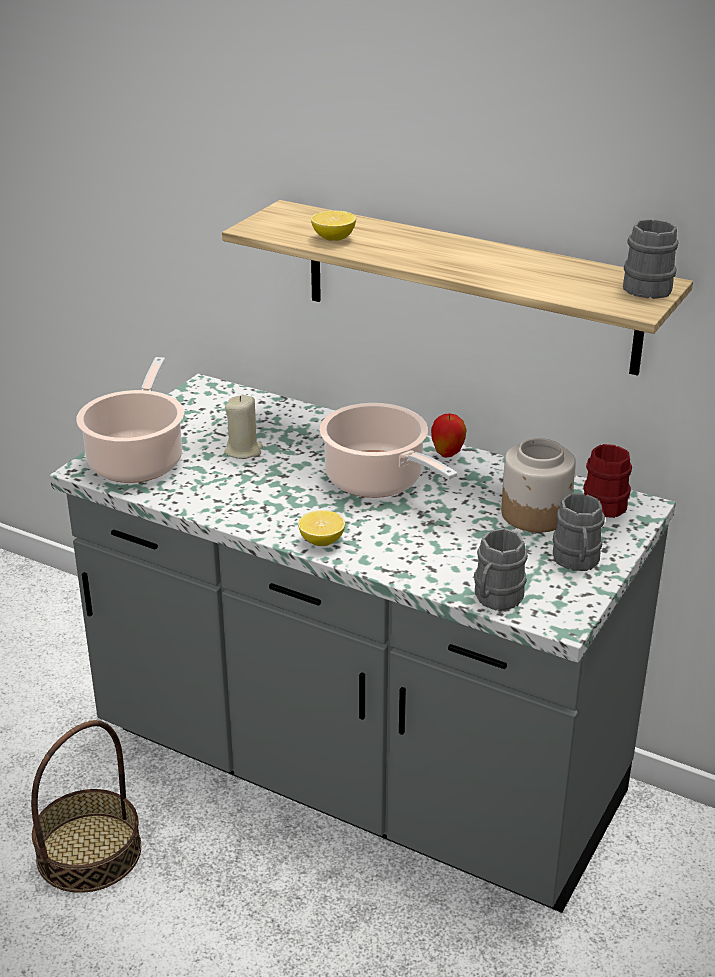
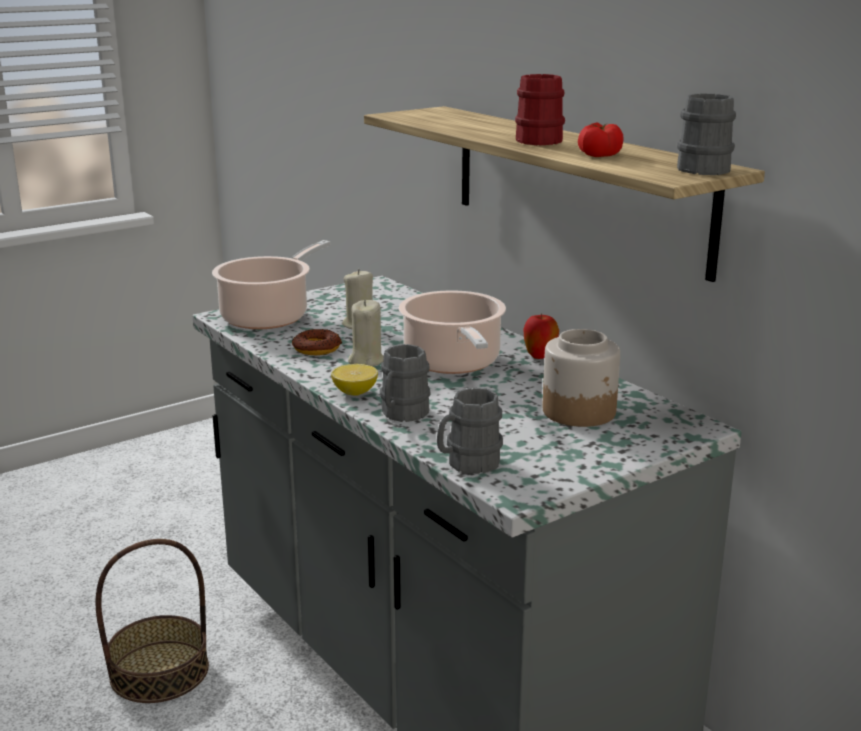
camera: 25 degrees right, 10 degrees down
(230, 493) = (317, 348): none -> donut
(293, 497) = (366, 360): none -> beige candle
(333, 238) = (450, 123): lemon -> none
(537, 277) = (599, 155): none -> tomato
(576, 561) = (582, 453): grey mug -> grey mug (401, 414)
(604, 501) = (661, 416): red mug -> red mug (542, 139)

